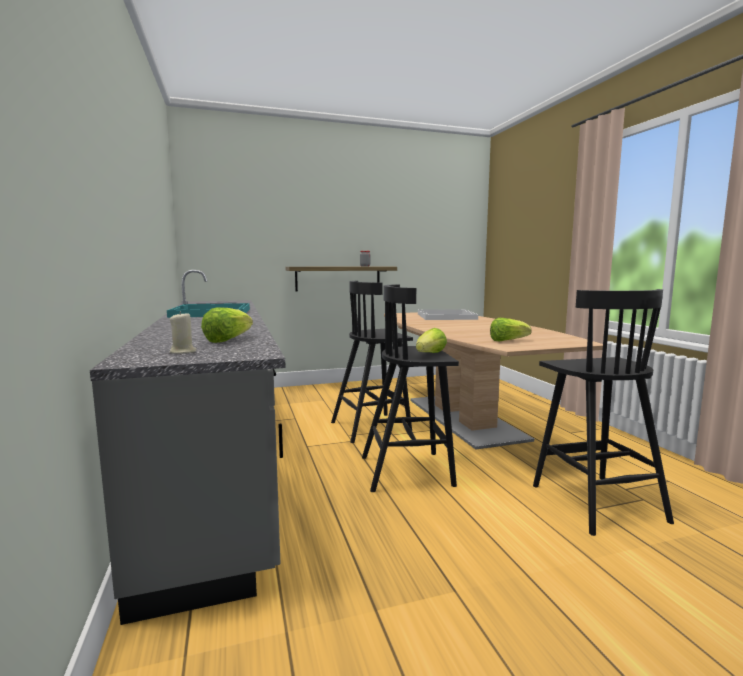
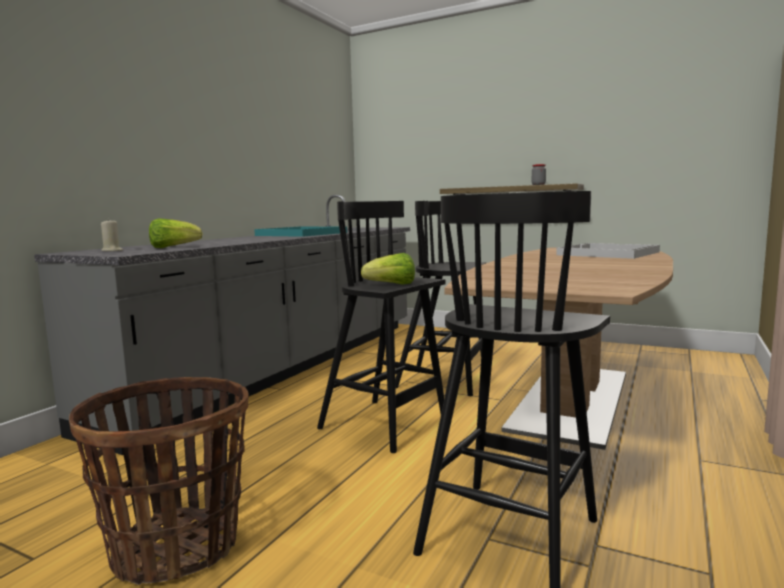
camera: 45 degrees right, 0 degrees up
(493, 621) = (176, 547): none -> basket
(507, 341) = (512, 279): lettuce -> none

